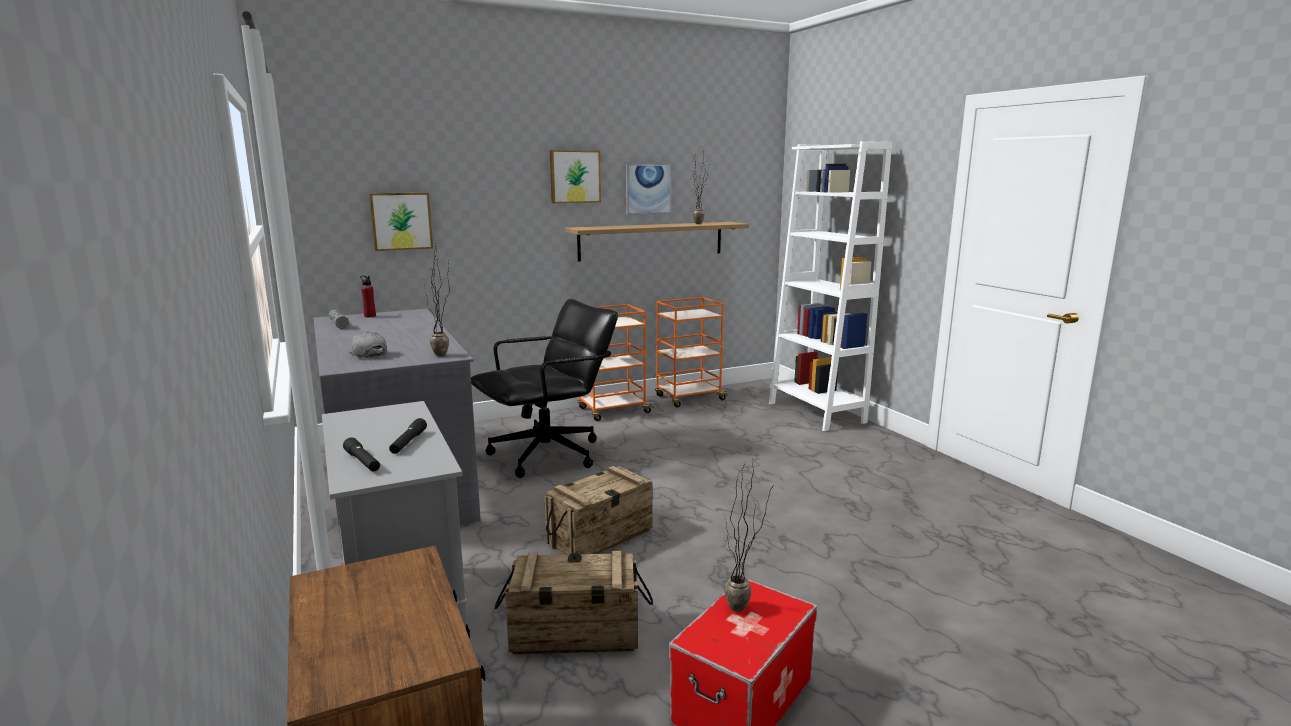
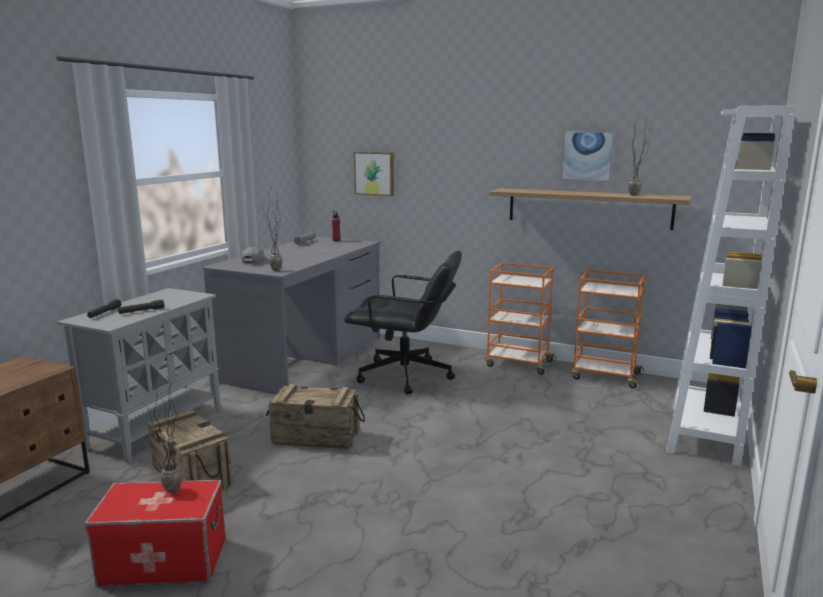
camera: 50 degrees right, 0 degrees up
(574, 176) = (512, 142): picture -> none

